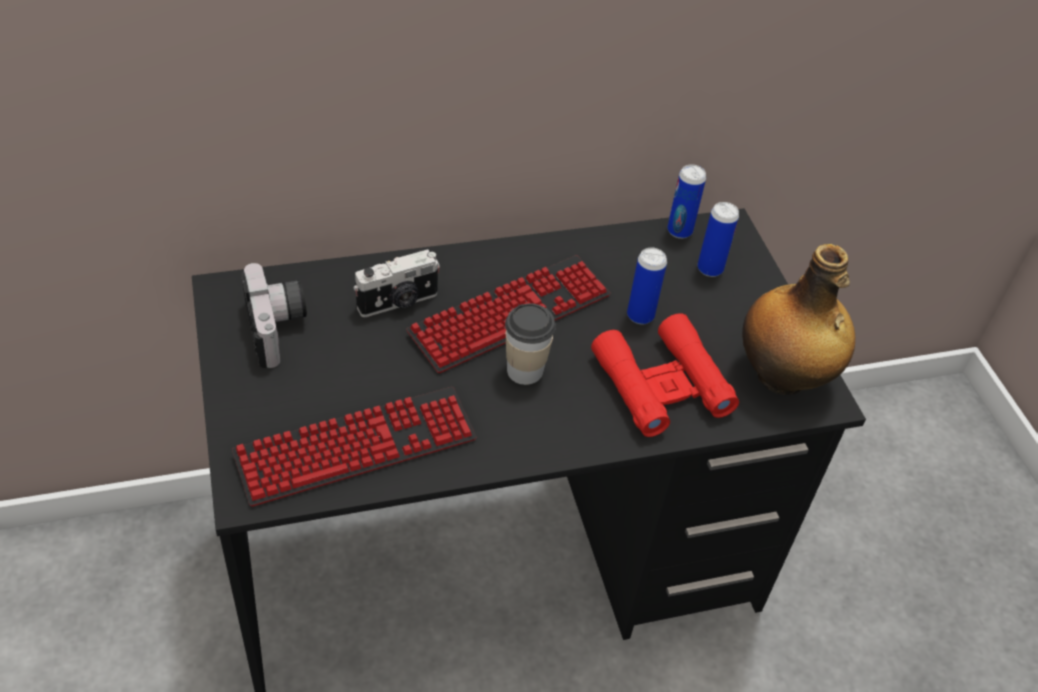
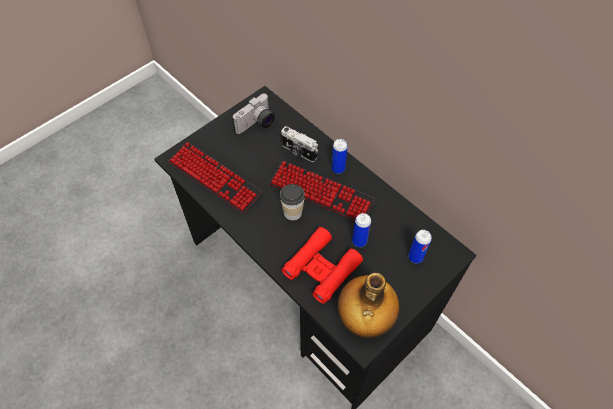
camera: 65 degrees right, 10 degrees up
(679, 231) = (432, 233): can -> can (338, 169)

